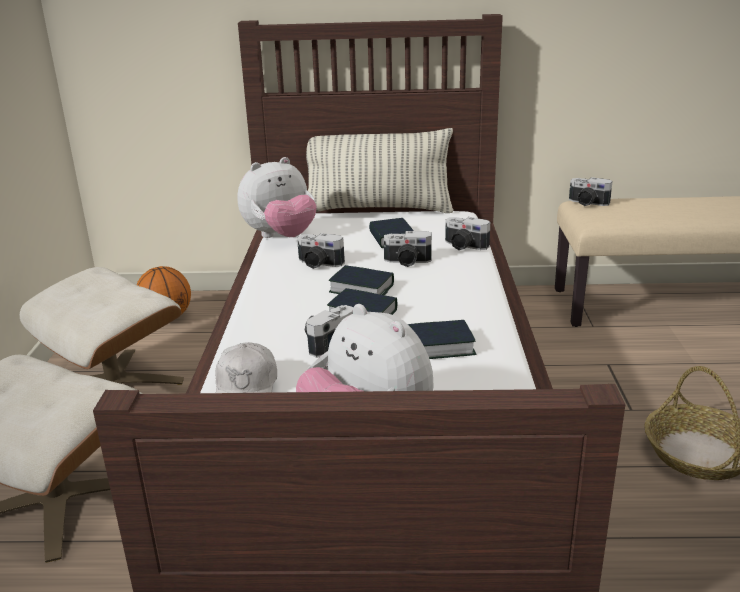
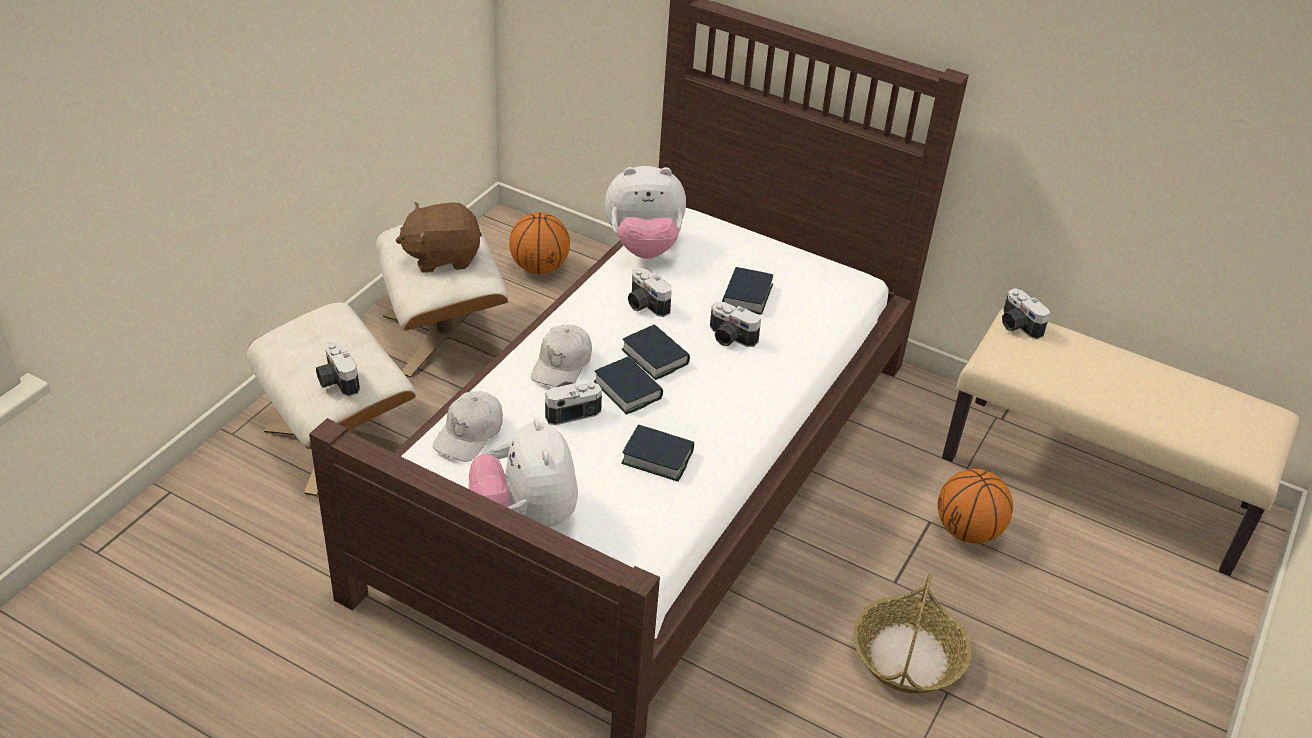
camera: 25 degrees right, 15 degrees up
(99, 297) = (442, 257): none -> brown plush toy
(287, 317) = (562, 365): none -> white cap
(378, 209) = (780, 240): pillow -> none
(464, 246) = (807, 339): camera -> camera (336, 381)
(637, 360) = (967, 531): none -> basketball

